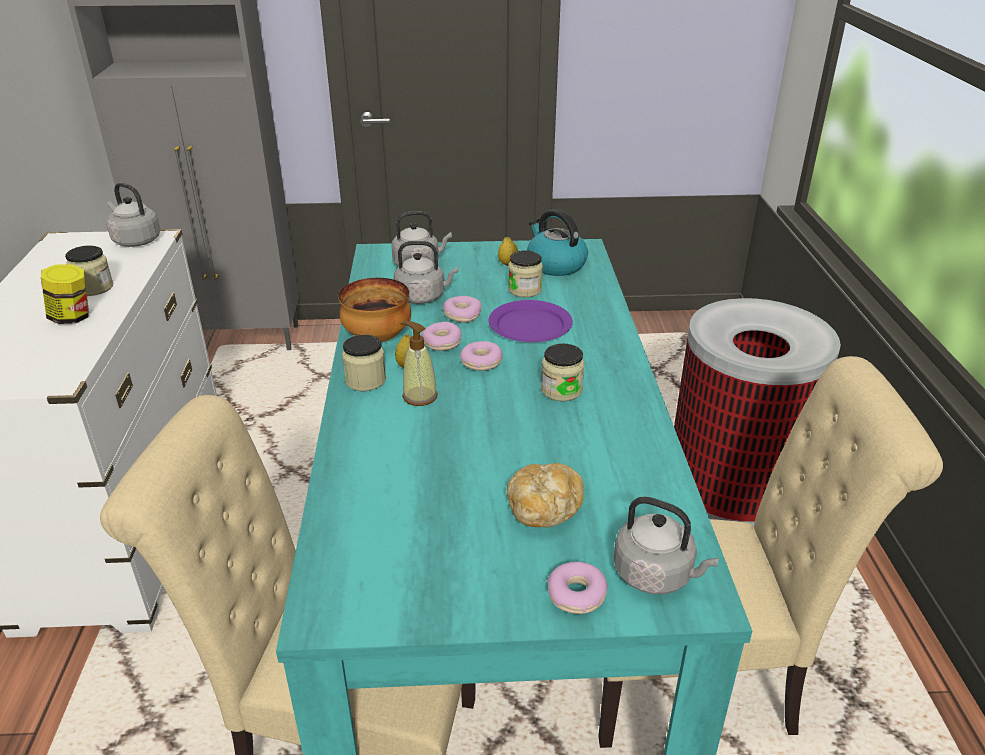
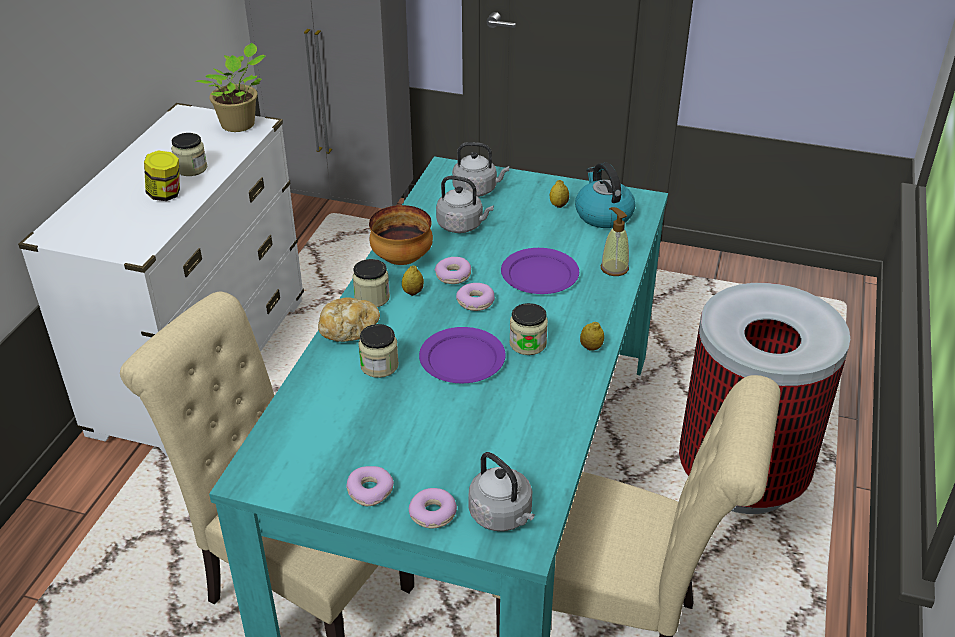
camera: 20 degrees right, 5 degrees up
(135, 240) = (241, 125): grey kettle -> potted plant
(419, 396) = (407, 322): soap dispenser -> soap dispenser (614, 268)
(462, 315) = (486, 251): donut -> donut (370, 491)
(502, 420) = (462, 359): none -> purple plate
(525, 290) = (557, 236): jar -> jar (379, 365)
(544, 509) = (450, 442): bread -> bread (349, 330)
(627, 380) = (591, 347): none -> lemon

